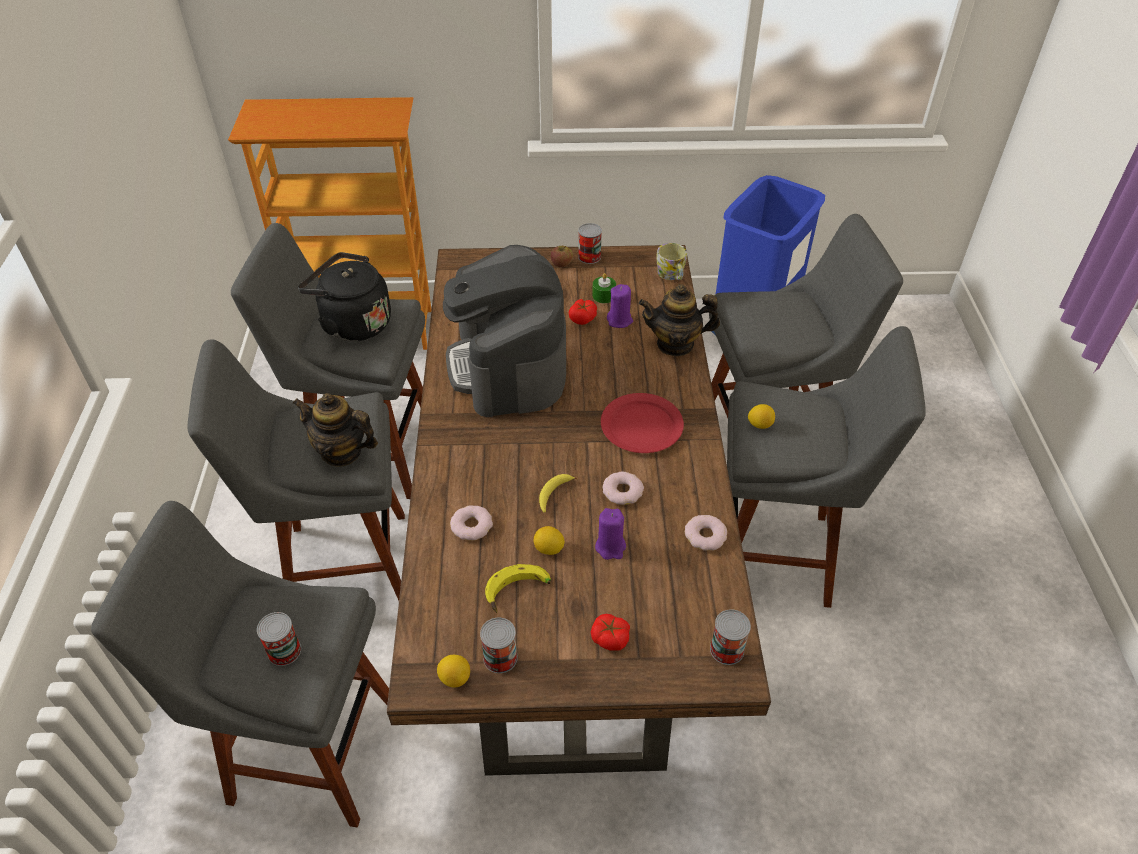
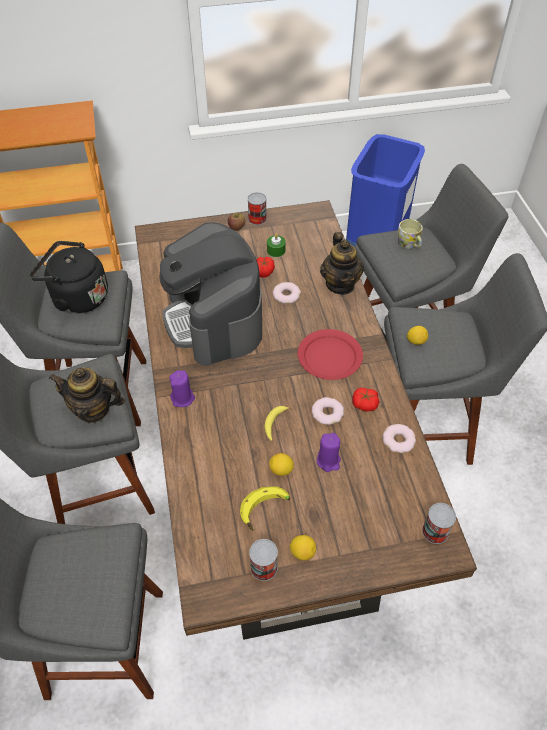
camera: 10 degrees left, 5 degrees up
(284, 651) = (85, 588): can -> none
(454, 678) = (232, 591): lemon -> lemon (302, 552)
(471, 526) = (216, 460): donut -> donut (286, 295)
(610, 638) = (345, 537): tomato -> tomato (365, 404)
(620, 320) = (293, 270): purple candle -> purple candle (183, 398)
(672, 275) = (325, 227): mug -> mug (409, 244)
(675, 344) = (340, 284): teapot -> teapot turned 90 degrees counterclockwise

